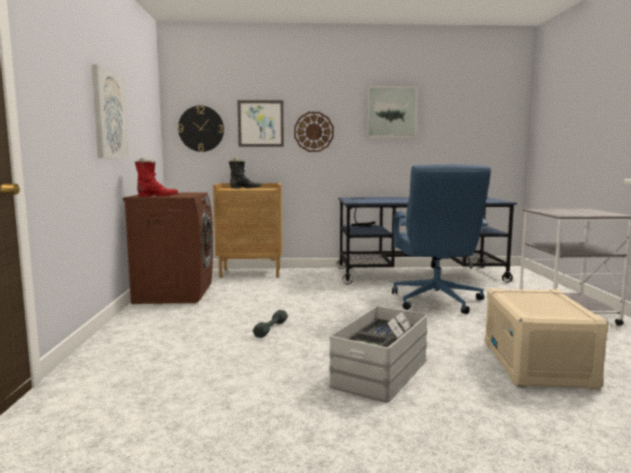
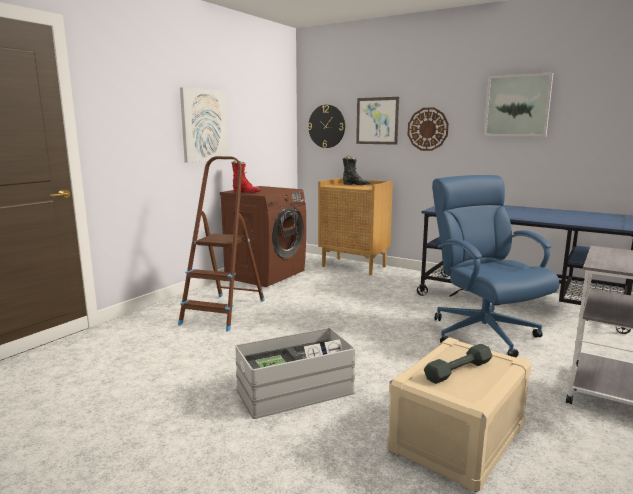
camera: 35 degrees right, 5 degrees up
(188, 332) = (223, 312): none -> brown step ladder
(270, 328) = (282, 324): grey dumbbell -> grey dumbbell (458, 370)
(436, 300) = (483, 334): blue office chair -> blue office chair turned 120 degrees clockwise

